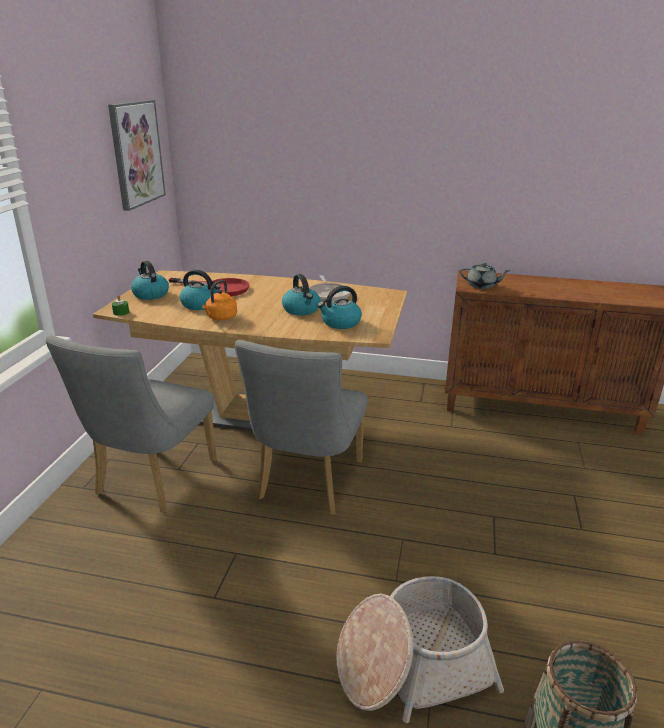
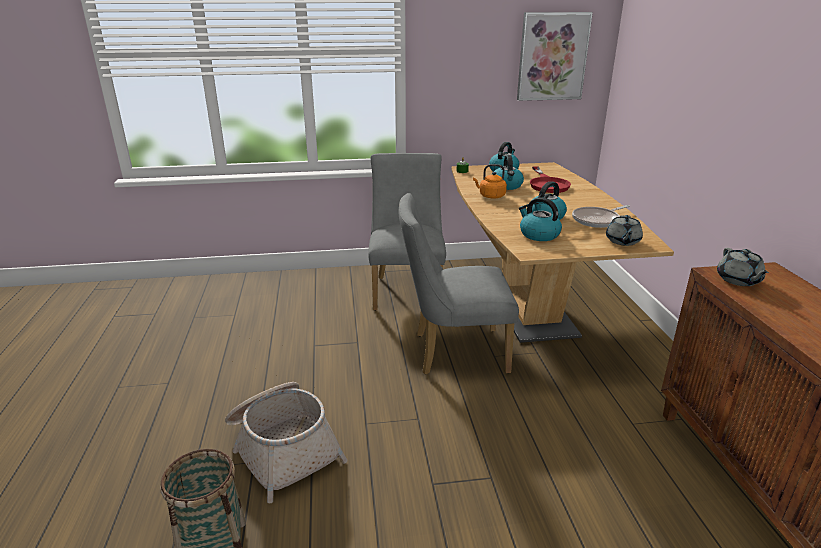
camera: 70 degrees right, 0 degrees up
(151, 482) = (407, 290): grey chair -> grey chair turned 90 degrees clockwise
(378, 299) = (622, 241): none -> grey teapot

